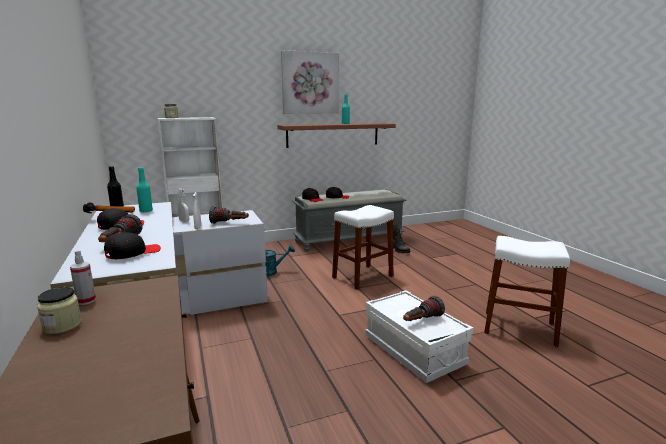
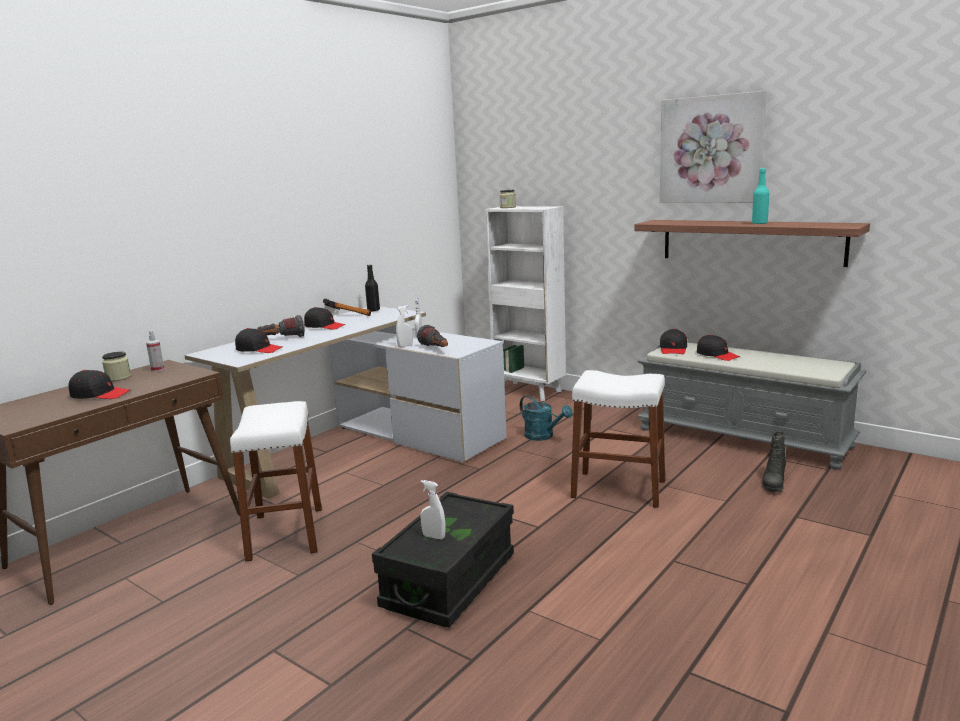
camera: 60 degrees right, 0 degrees up
(122, 342) = (100, 395): none -> black cap
(146, 211) = (379, 317): turquoise bottle -> none
(413, 350) = (449, 581): white storage box -> black storage box
(421, 321) = (434, 537): flashlight -> white spray bottle
(519, 328) = (622, 659): white stool -> white stool (286, 533)

